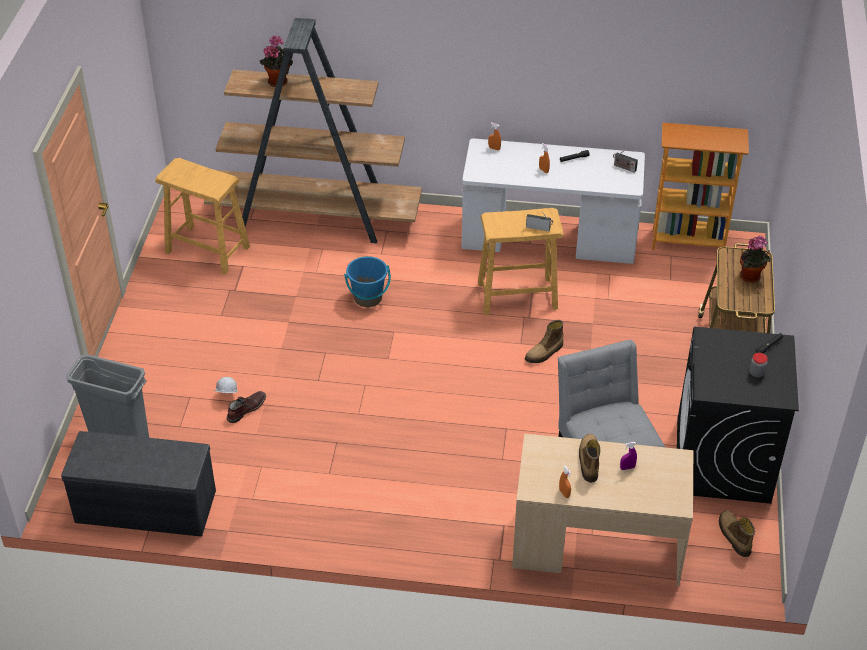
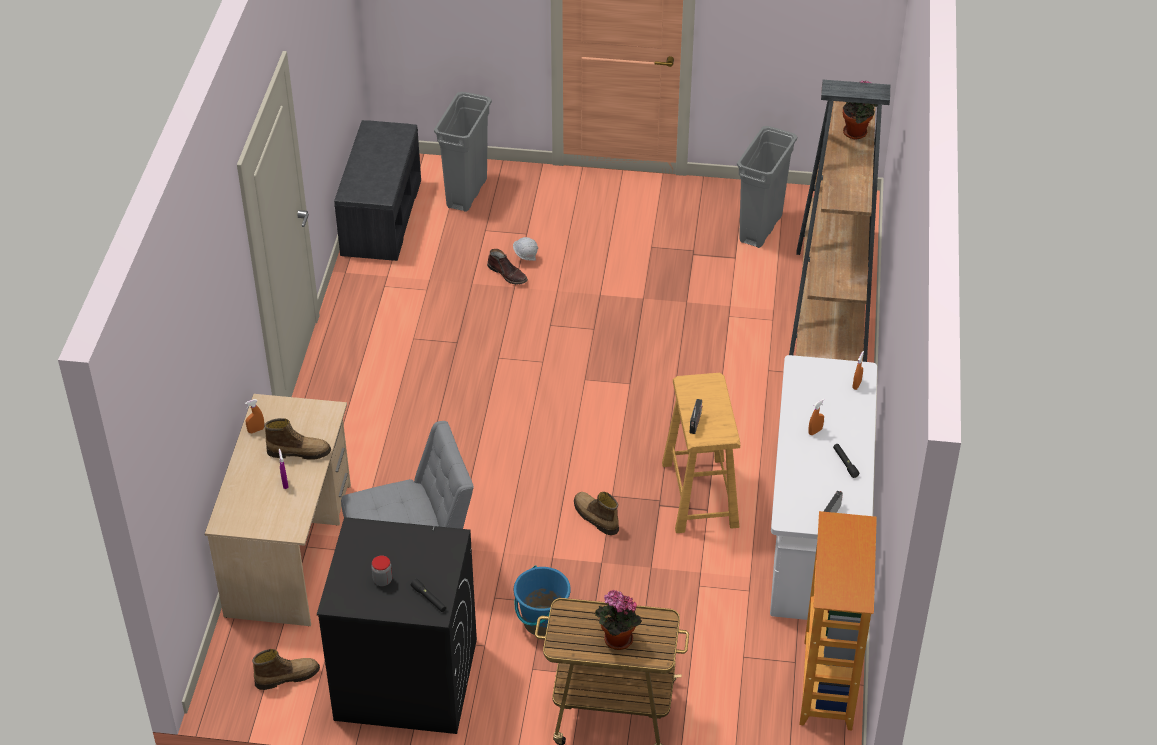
camera: 90 degrees right, 0 degrees up
(208, 250) = (760, 229): beige stool -> grey trash can
(368, 298) = (686, 360): blue bucket -> blue bucket (542, 621)

